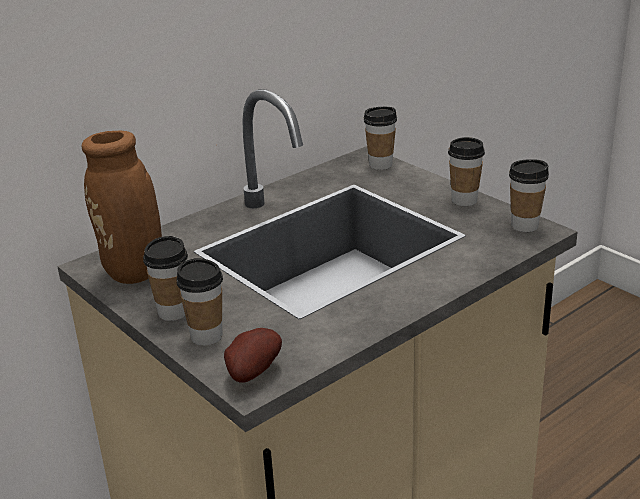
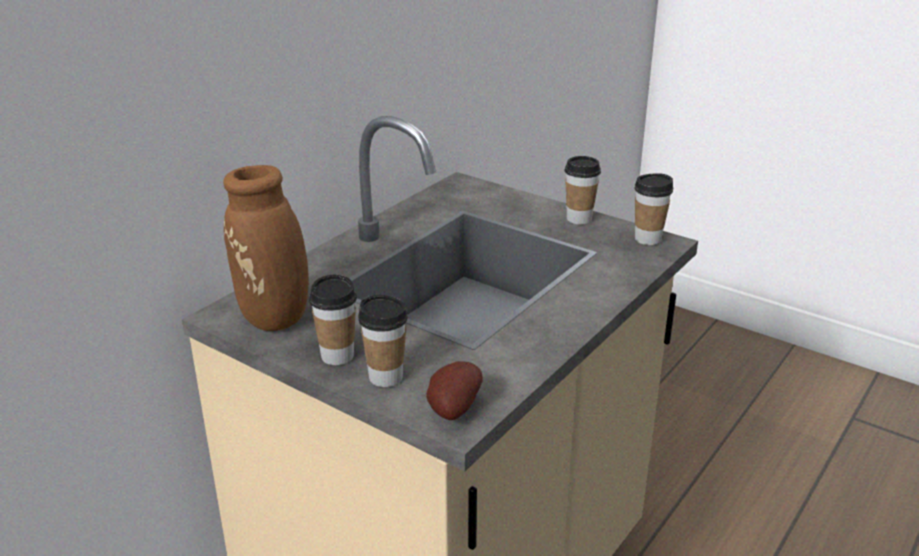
camera: 15 degrees left, 0 degrees up
(380, 165) = (480, 189): cup -> none

